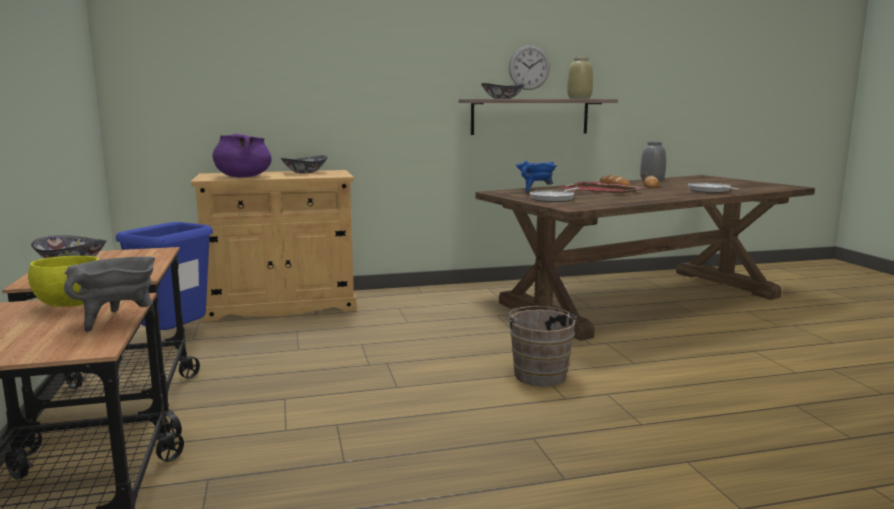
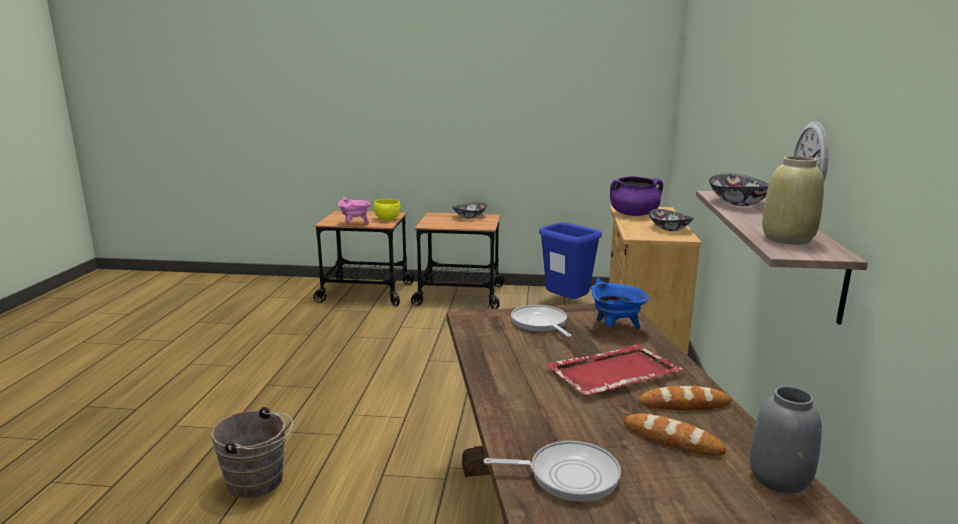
camera: 110 degrees right, 5 degrees up
(118, 320) = (355, 224): grey cooking pot -> pink cooking pot
(539, 374) = (402, 416): brown bucket -> brown bucket (259, 482)

